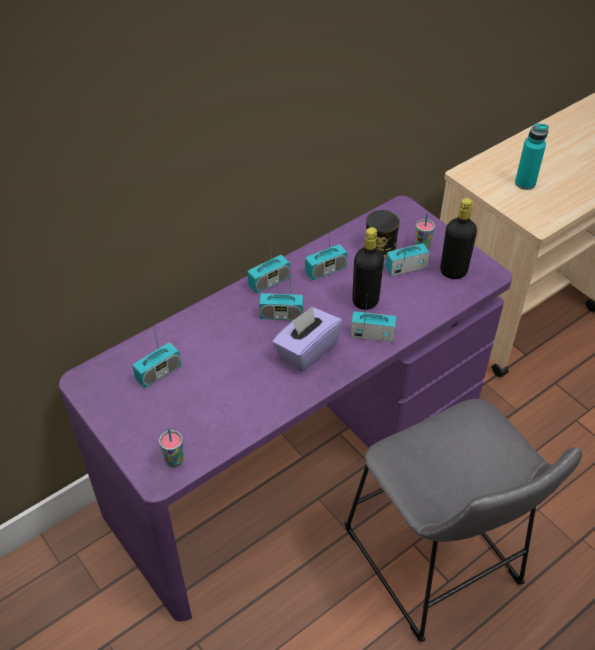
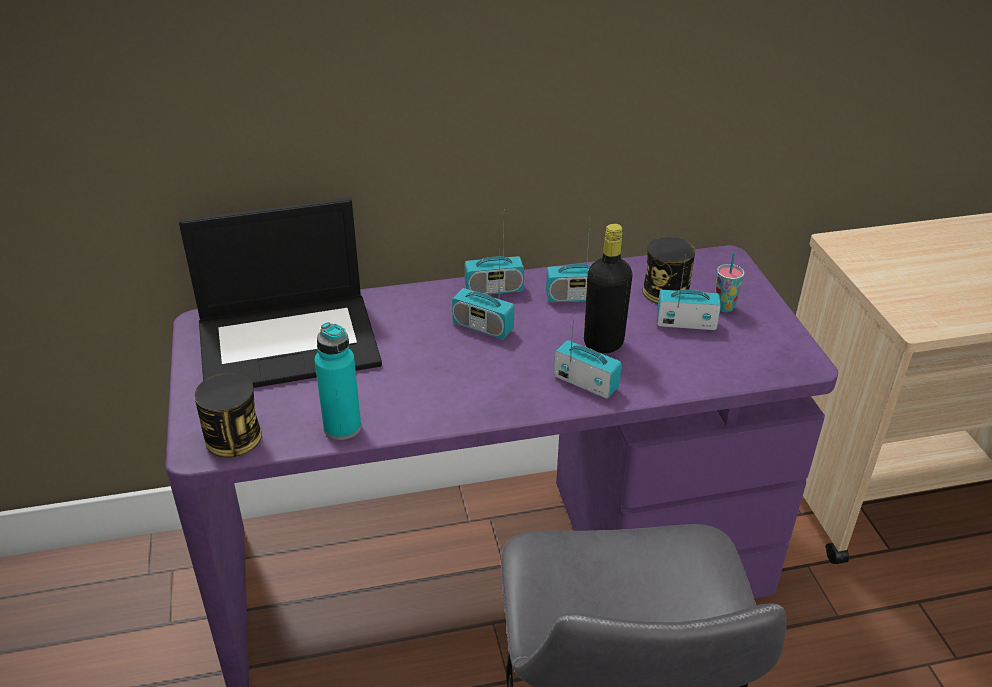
camera: 25 degrees right, 10 degrees down
(158, 373) = (290, 341): radio -> laptop
(174, 461) = (233, 437): cup -> can
(306, 350) = (486, 373): purple tissue box -> none
(453, 271) = (751, 345): black bottle -> none
(525, 183) = (924, 274): turquoise bottle -> turquoise bottle (342, 427)

